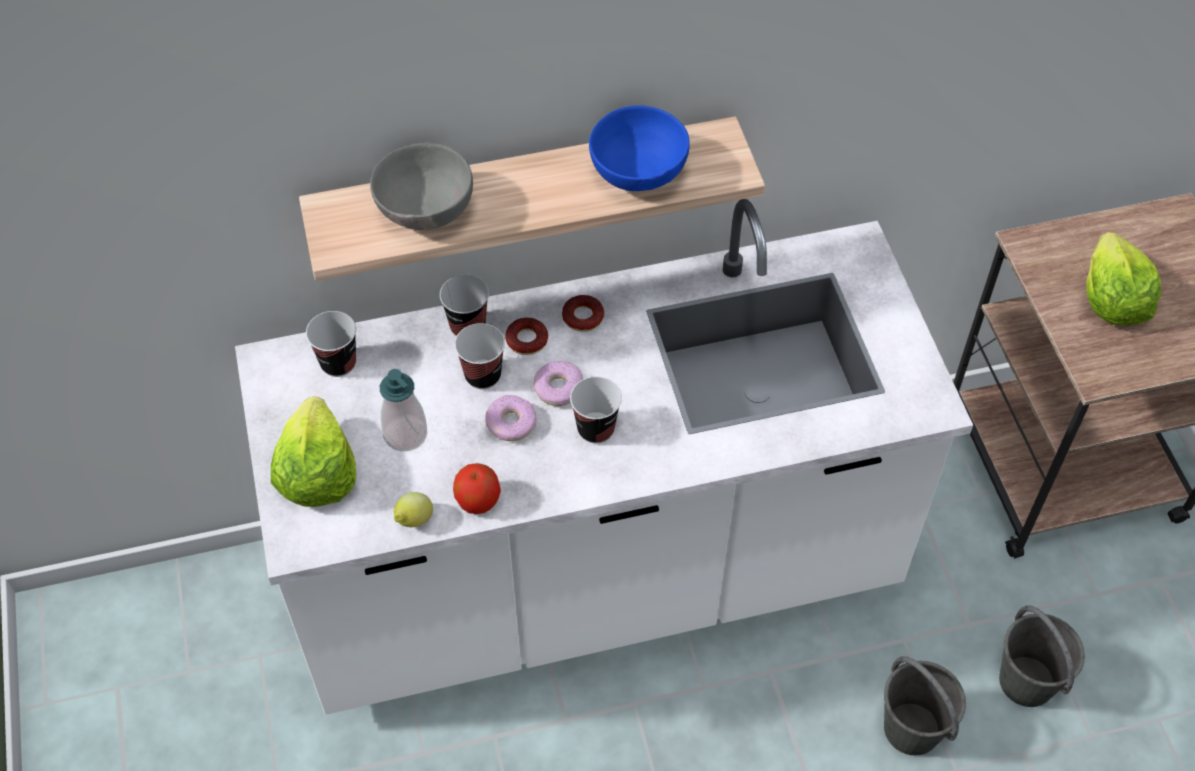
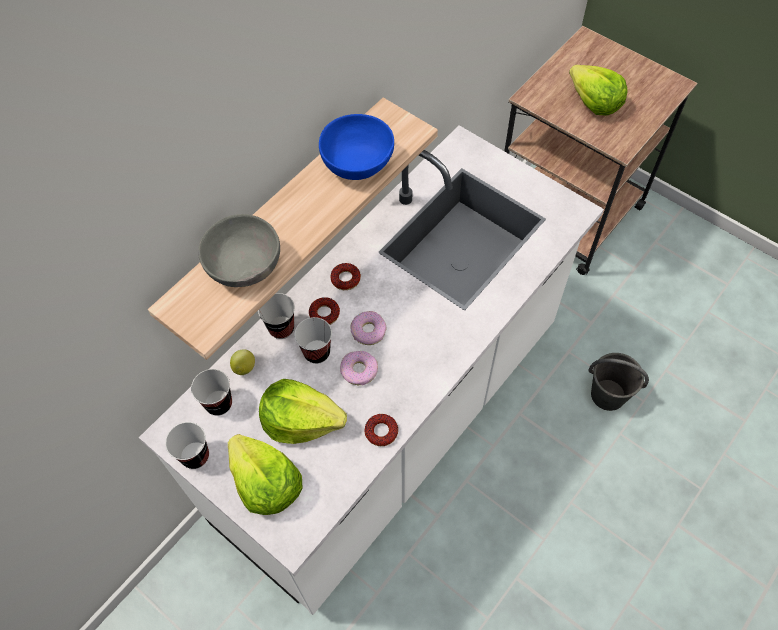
camera: 35 degrees left, 5 degrees up
(405, 434) = (301, 420): soap dispenser -> lettuce
(413, 521) = (353, 471): lemon -> lemon (244, 369)
(478, 501) = (381, 432): apple -> donut
(596, 429) = (411, 341): cup -> cup (195, 456)
(1027, 682) = (639, 333): grey bucket -> none

